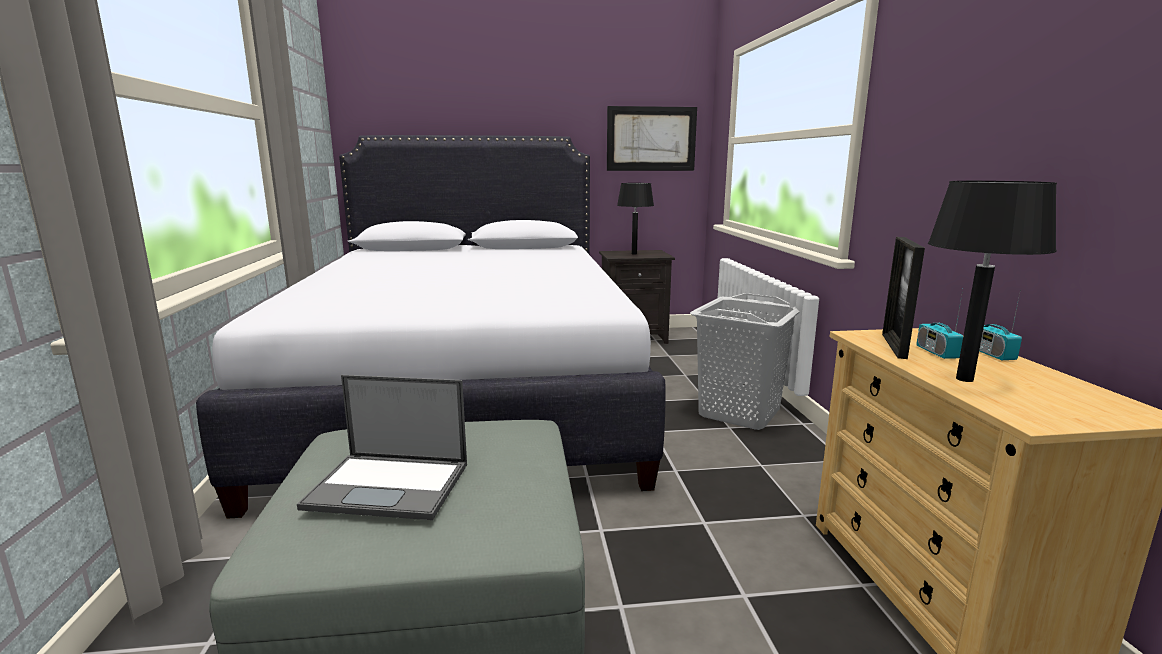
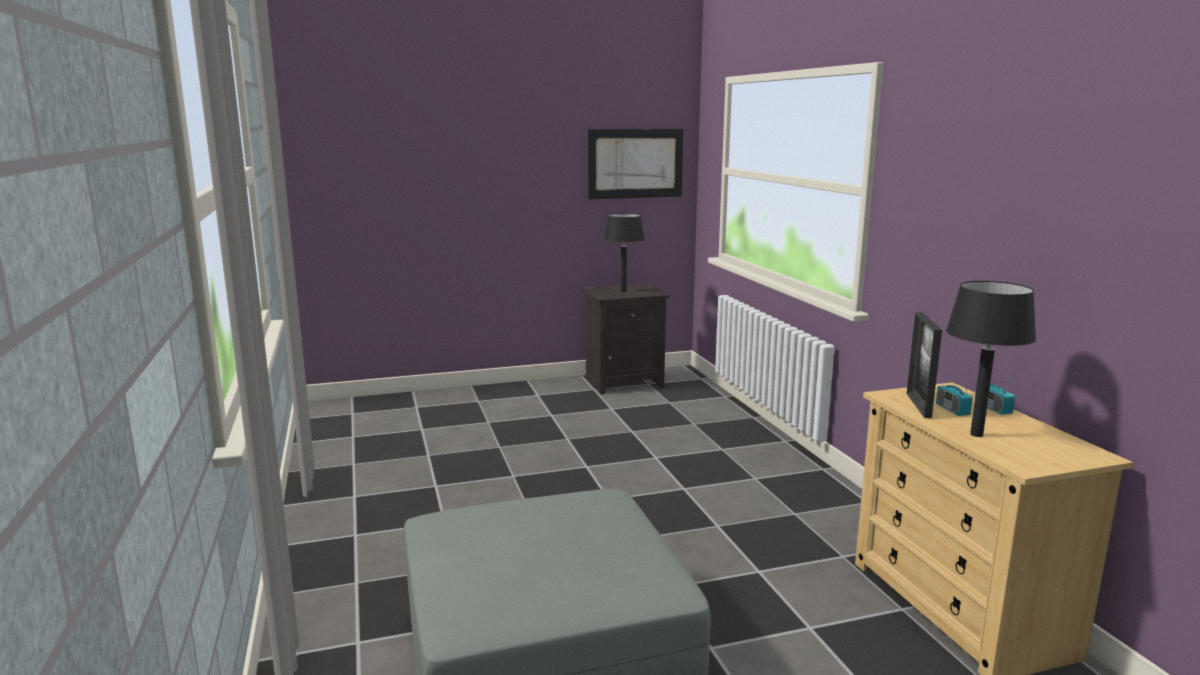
camera: 10 degrees left, 0 degrees up
(390, 485) = (526, 560): laptop -> none
(466, 393) = (471, 461): white bed -> none
(738, 413) = (759, 462): grey laundry basket -> none

